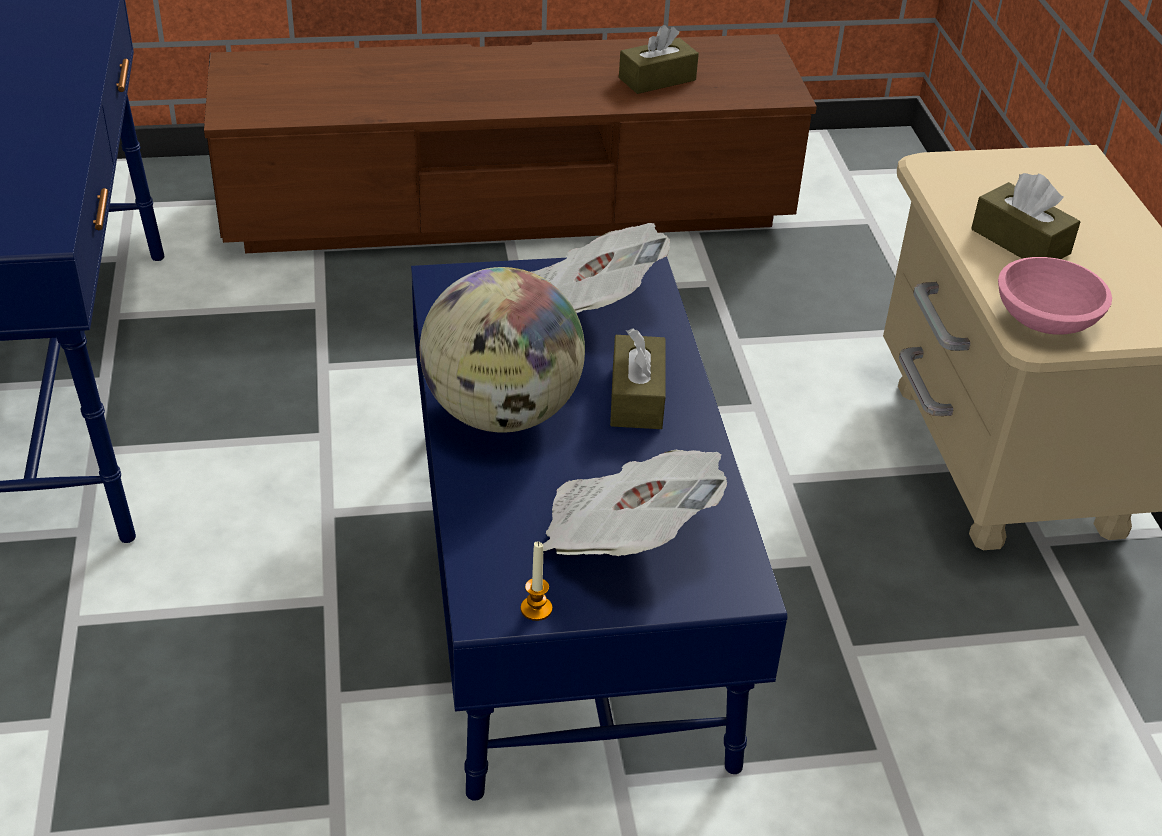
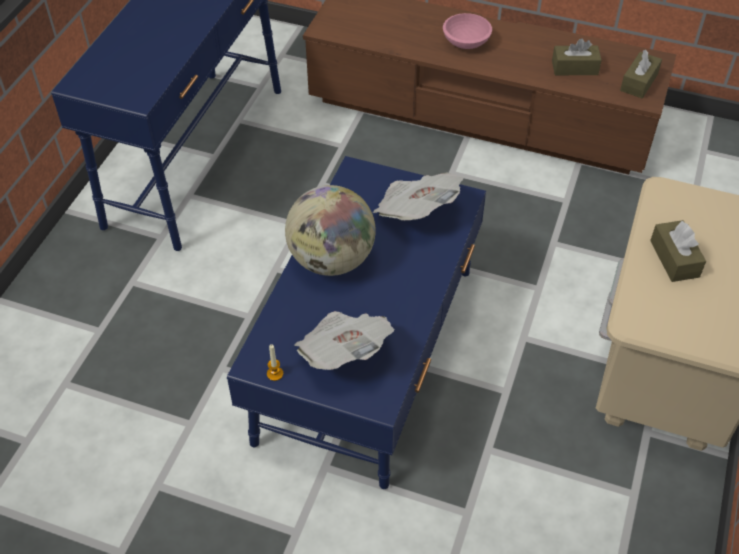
camera: 30 degrees right, 10 degrees up
(636, 397) = (405, 275): brown tissue box -> brown tissue box (639, 82)
(1046, 321) = (645, 316): pink bowl -> pink bowl (465, 42)

